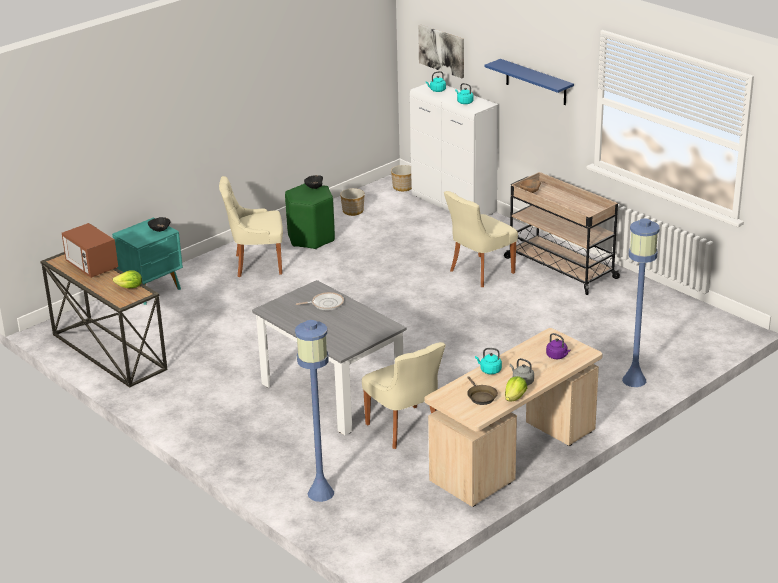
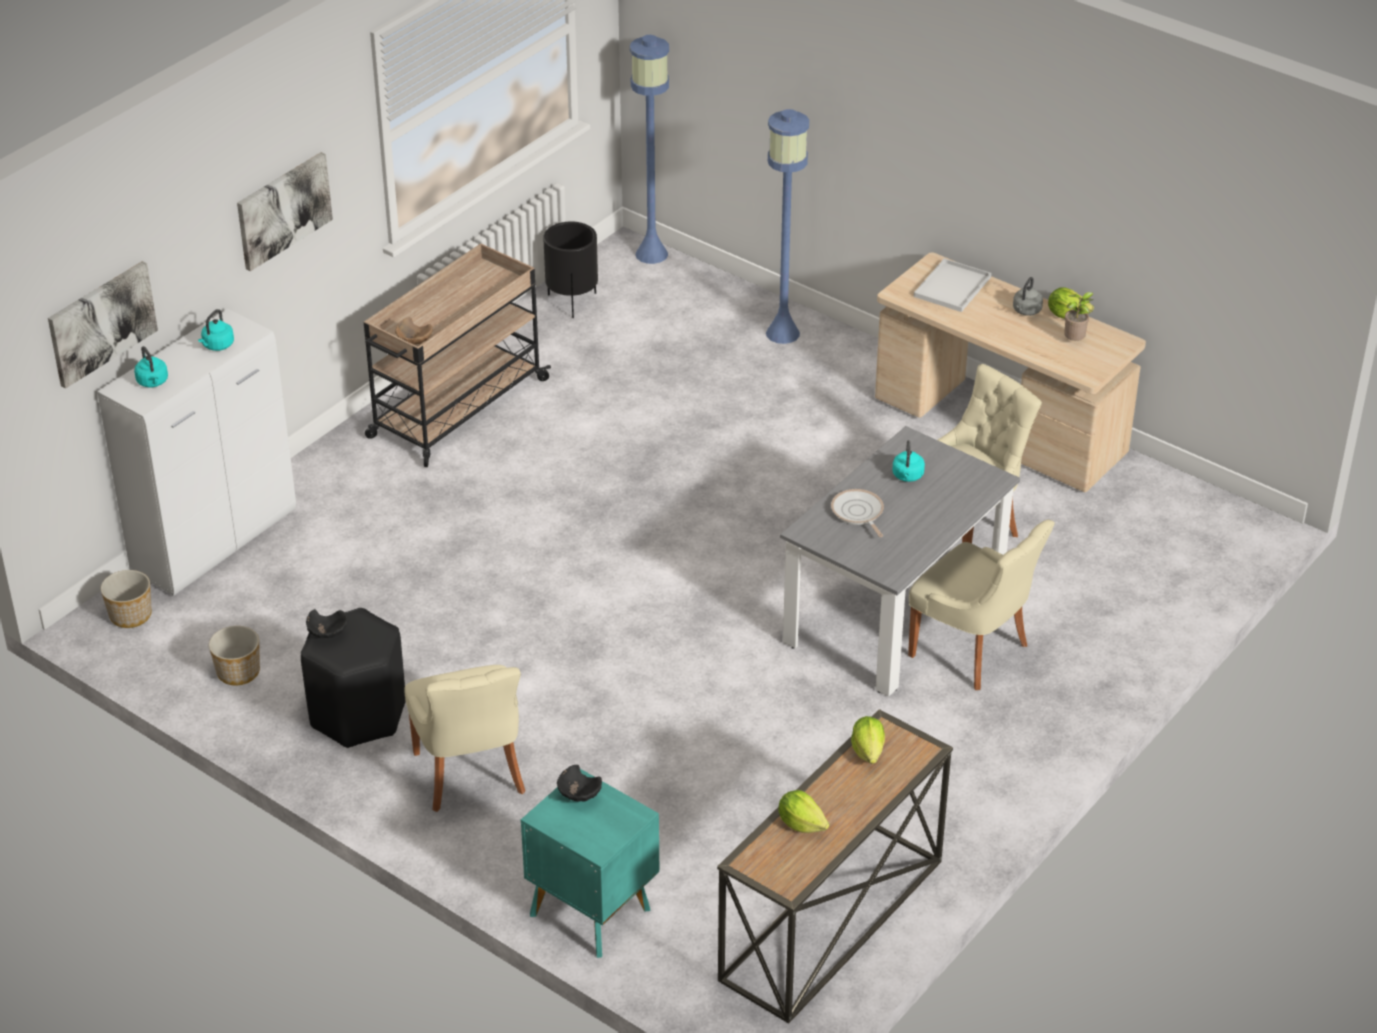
camera: 100 degrees left, 10 degrees up
(92, 266) = (801, 823): microwave -> lettuce
(311, 239) = (359, 715): green stool -> black stool
(320, 493) = (1146, 593): blue floor lamp -> blue floor lamp (651, 254)
(479, 272) = (479, 492): beige chair -> beige chair (973, 651)
(480, 397) = (1075, 341): brown frying pan -> potted plant
(489, 370) = (1008, 338): turquoise kettle -> turquoise kettle (907, 476)
(536, 82) = (283, 210): blue shelf -> picture
(557, 356) = (952, 286): purple kettle -> white tray
(672, 307) = (572, 302): none -> black planter

